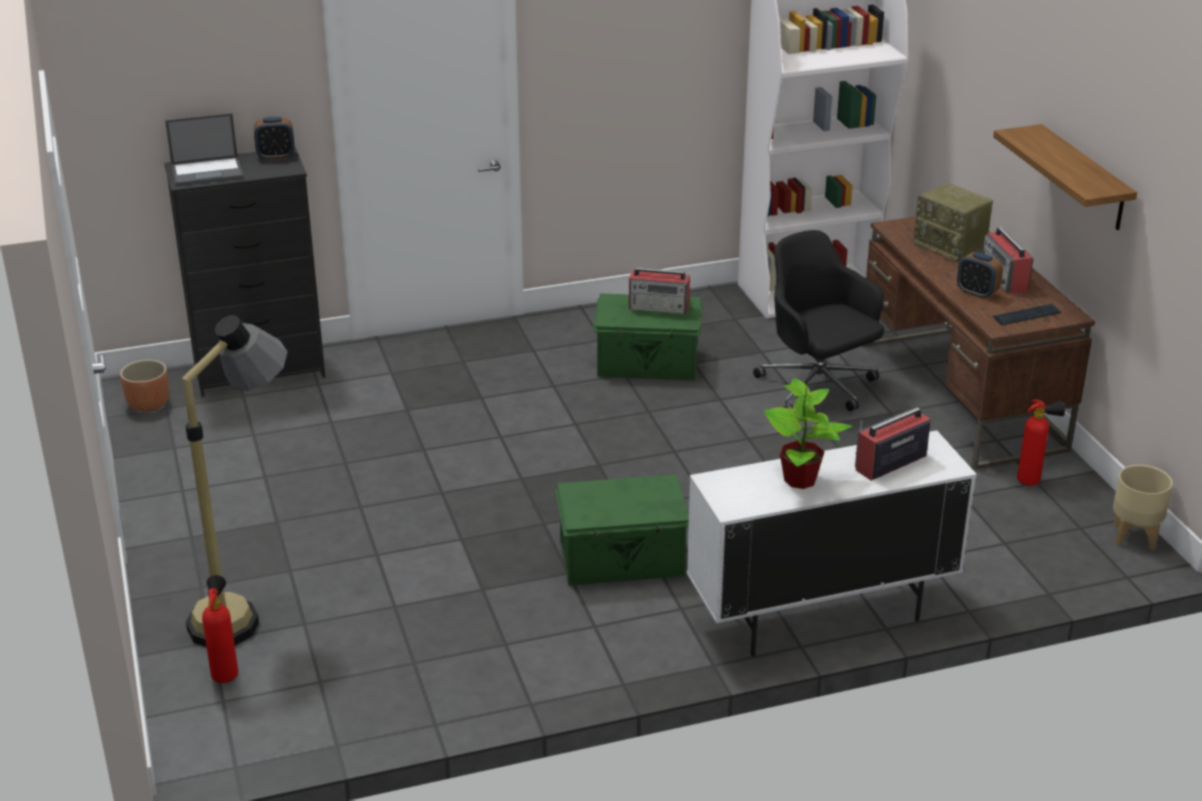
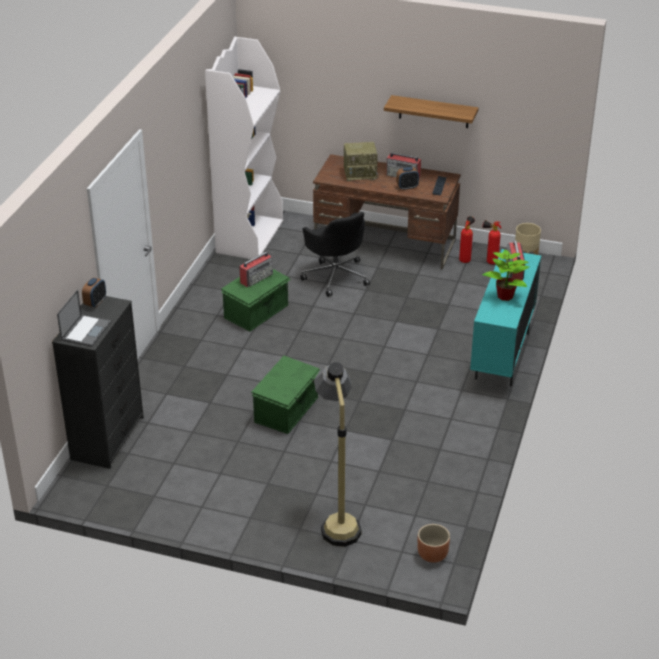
camera: 55 degrees left, 5 degrees up
(149, 404) = (95, 491): brown planter -> brown planter (432, 554)
(225, 673) = (380, 543): fire extinguisher -> fire extinguisher (489, 262)
(622, 560) = (411, 390): green storage box -> green storage box (287, 410)
(818, 388) = (335, 276): black office chair -> black office chair turned 120 degrees counterclockwise
(820, 616) = (502, 356): white cabinet -> turquoise cabinet

